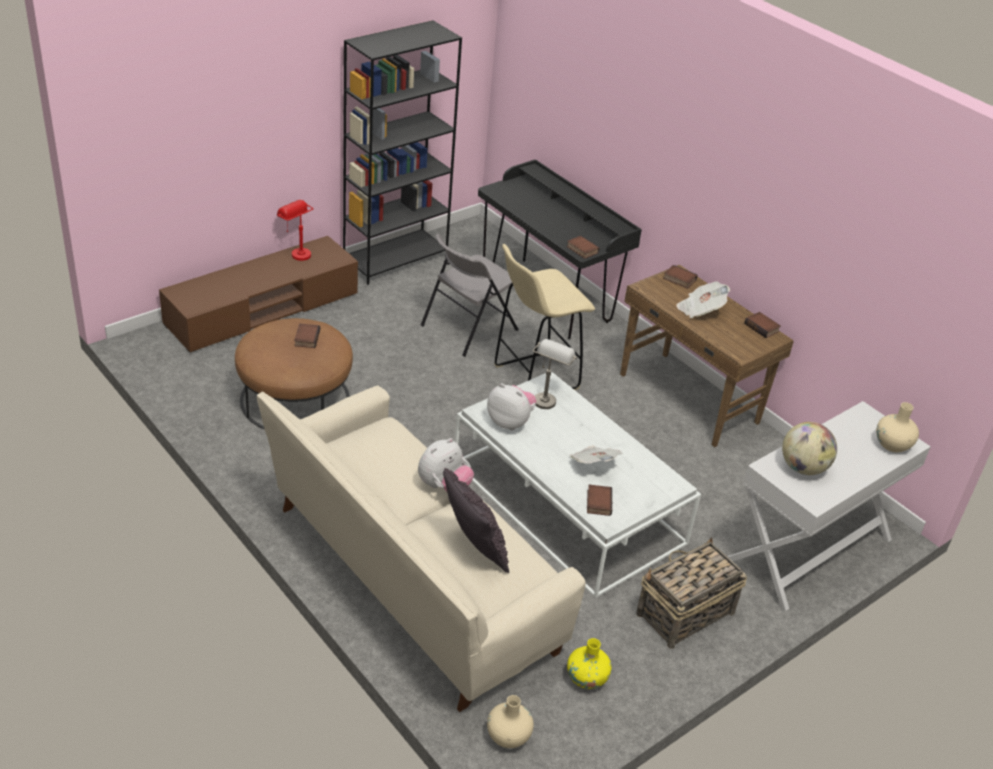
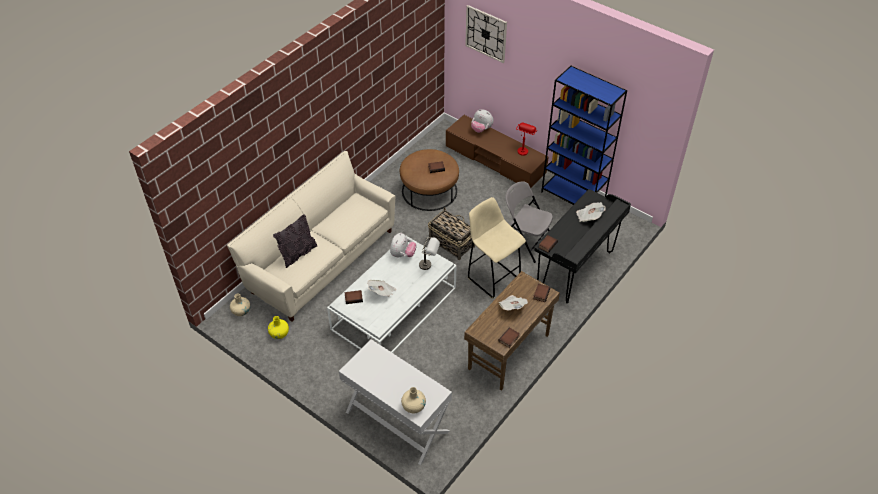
camera: 80 degrees right, 10 degrees up
(175, 91) = (486, 33): none -> wall clock
(395, 259) = (573, 197): black bookcase -> blue bookcase
(444, 486) = (338, 236): plush toy -> plush toy (481, 129)
(537, 203) = (589, 217): none -> newspaper
(684, 613) = (330, 367): basket -> basket (451, 243)
(803, 468) = (377, 363): globe -> none

